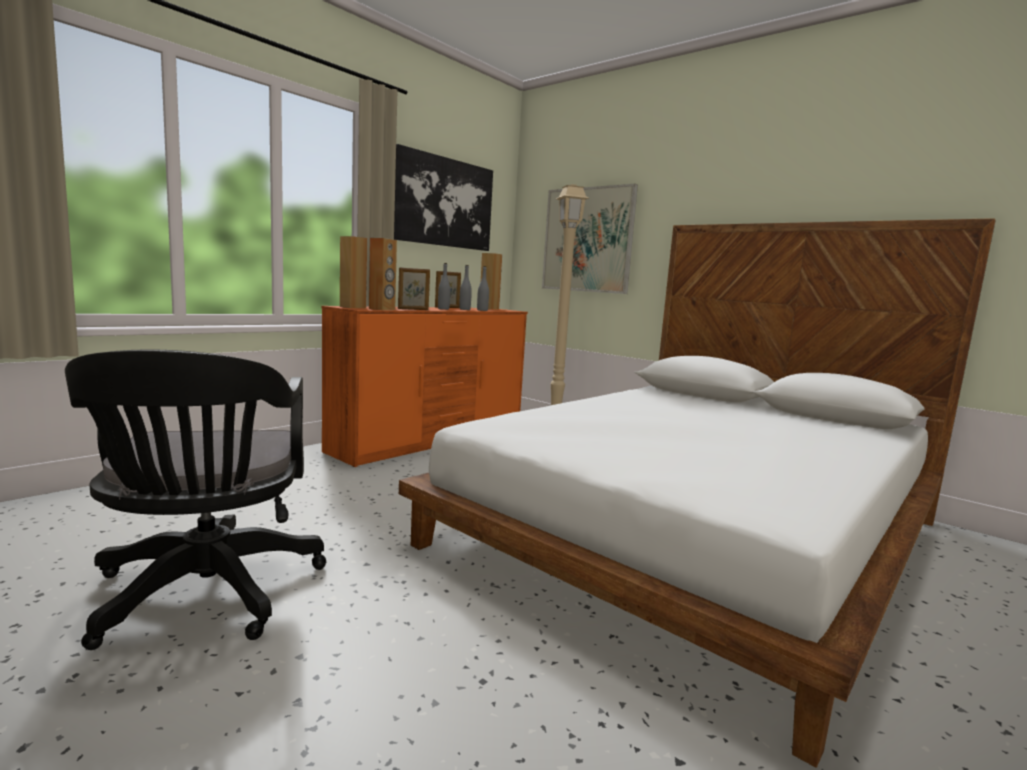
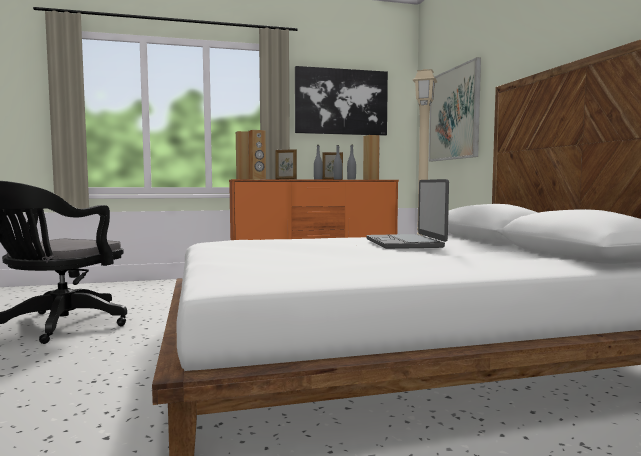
camera: 35 degrees right, 5 degrees down
(686, 411) = (405, 243): none -> laptop

